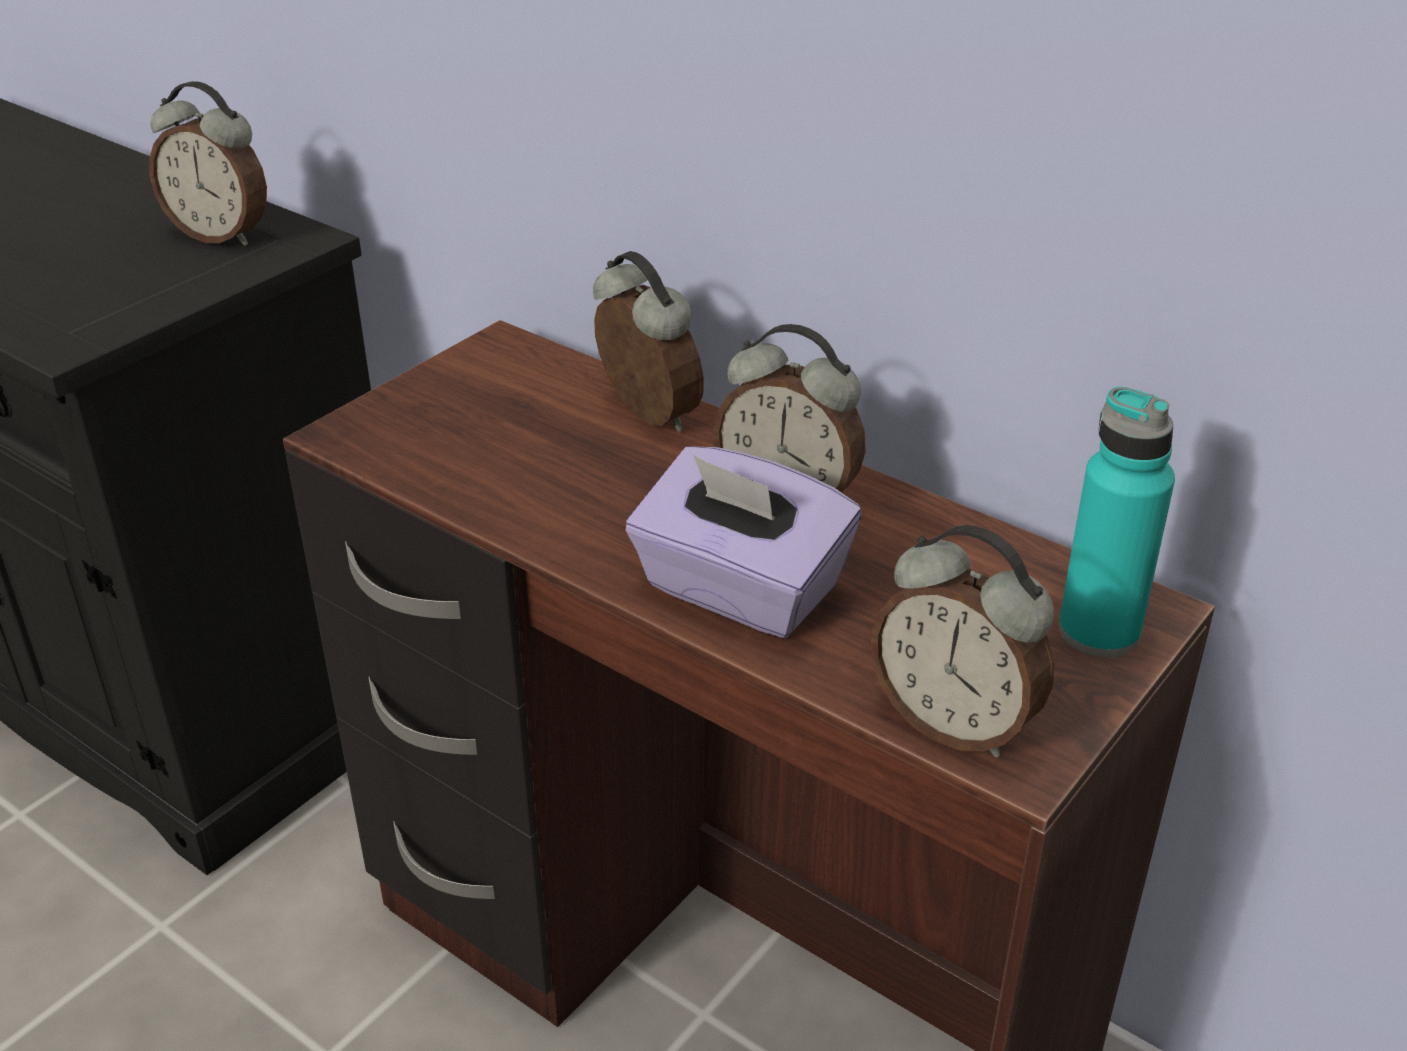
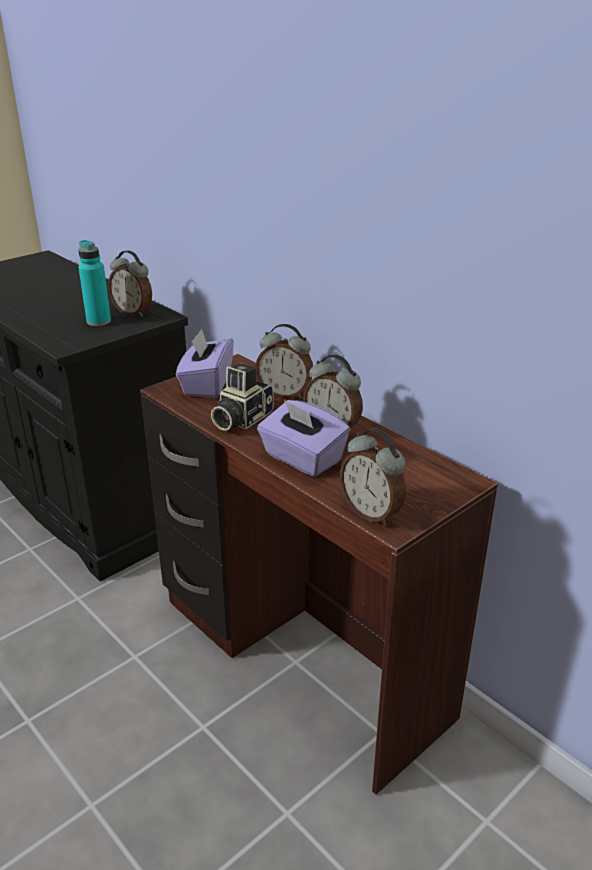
camera: 10 degrees right, 5 degrees down
(447, 410) = (206, 385): none -> purple tissue box
(557, 496) = (240, 419): none -> camera
(645, 417) = (285, 394): alarm clock -> alarm clock turned 135 degrees clockwise
(1098, 632) = (444, 487): turquoise bottle -> turquoise bottle (99, 321)

